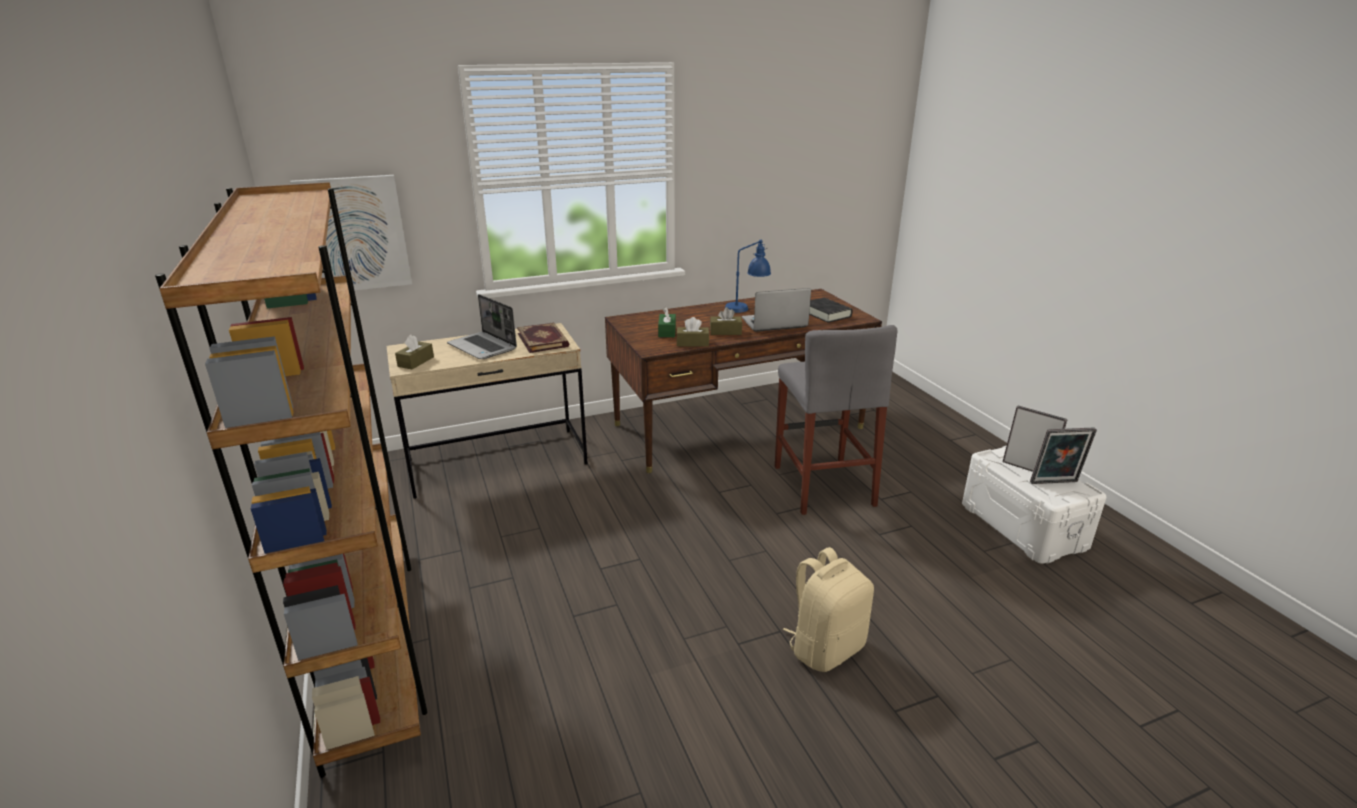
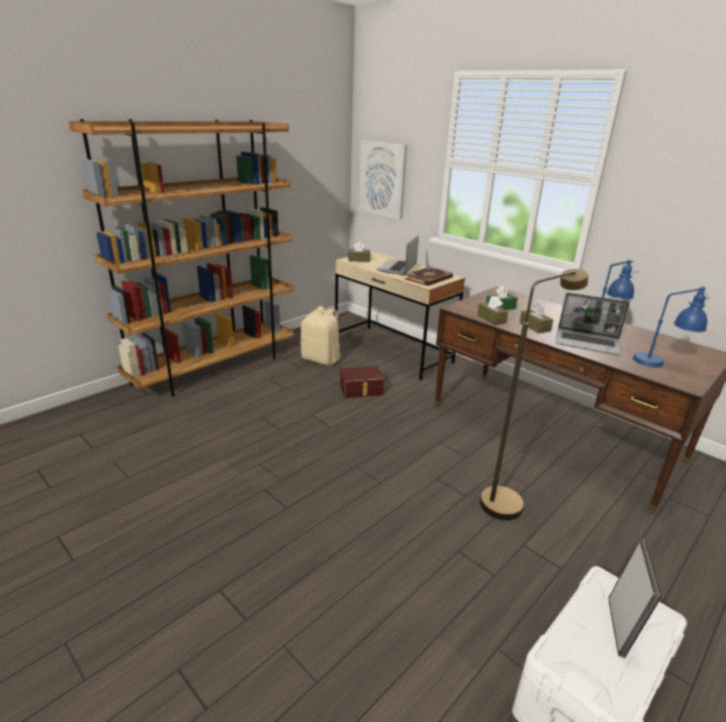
camera: 65 degrees right, 0 degrees up
(573, 512) = (361, 390): none -> brown storage box
(773, 323) = (588, 343): laptop -> laptop turned 150 degrees clockwise
(823, 485) = (507, 499): grey stool -> brown floor lamp
(825, 647) = (278, 536): beige backpack -> beige backpack (321, 359)
(826, 314) = (661, 364): black book -> blue table lamp
(1055, 483) = (606, 662): picture frame -> none

